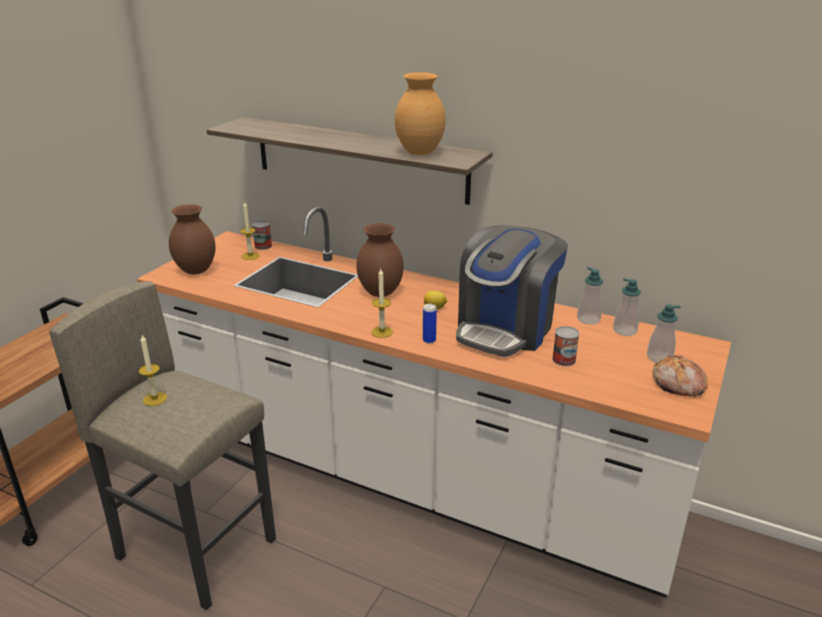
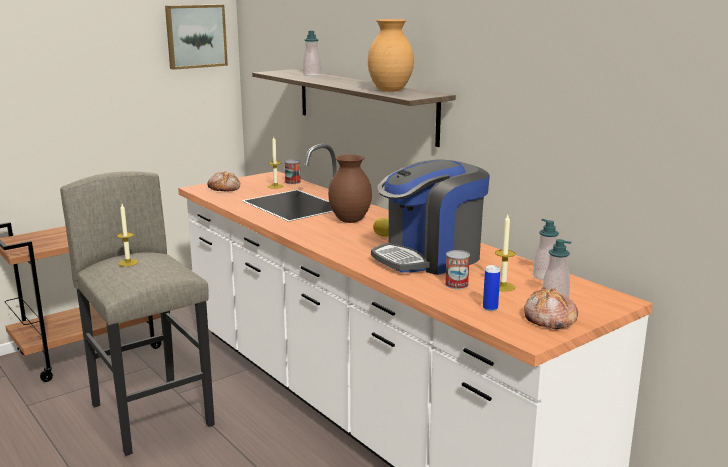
camera: 25 degrees right, 10 degrees down
(96, 81) = (195, 36): none -> picture
(196, 270) = (224, 189): brown vase -> bread
(382, 332) = (319, 242): candle -> candle (503, 286)
(429, 340) = (352, 253): can -> can (490, 308)
(588, 319) = (518, 264): soap dispenser -> soap dispenser (312, 75)

